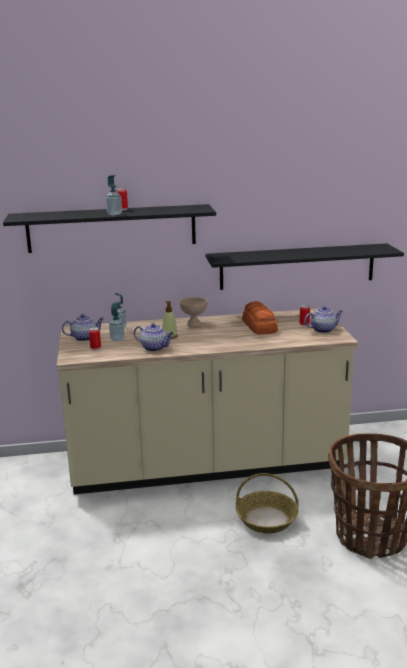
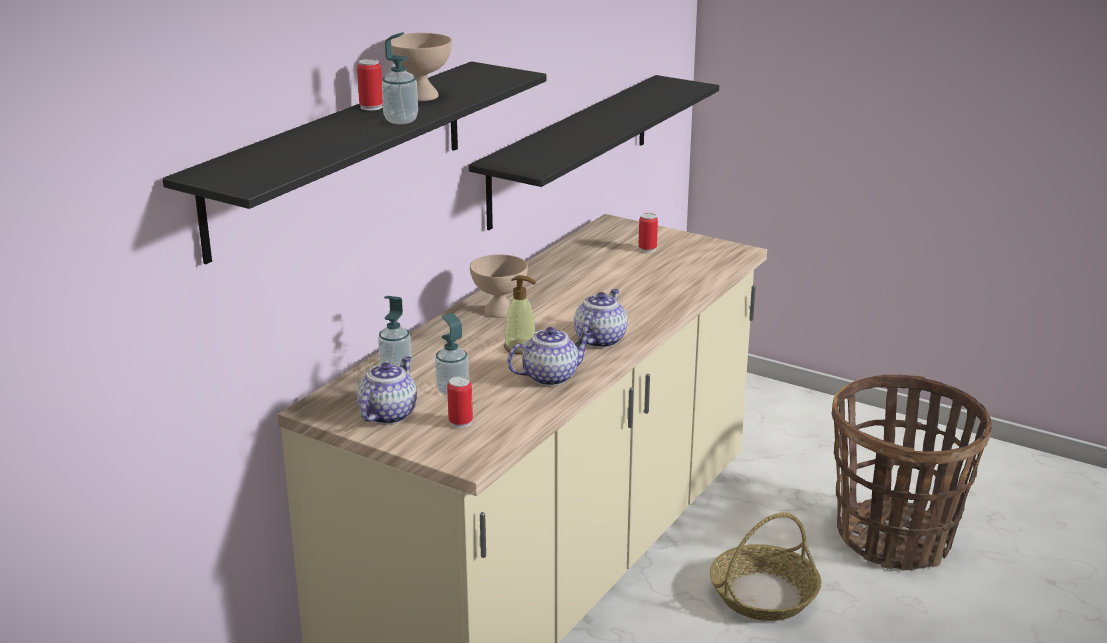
camera: 50 degrees left, 5 degrees up
(148, 209) = (422, 96): none -> beige bowl
(259, 326) = (597, 275): bread -> none
(323, 330) = (689, 248): teapot -> teapot (600, 339)

